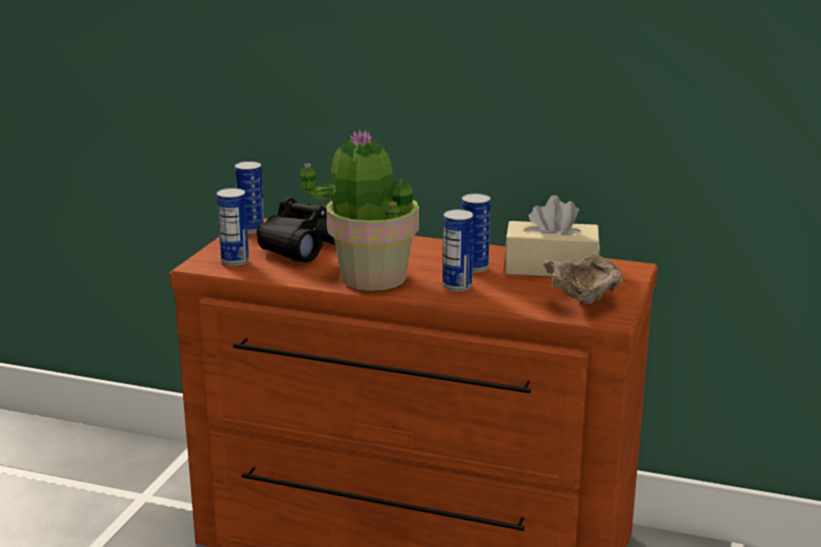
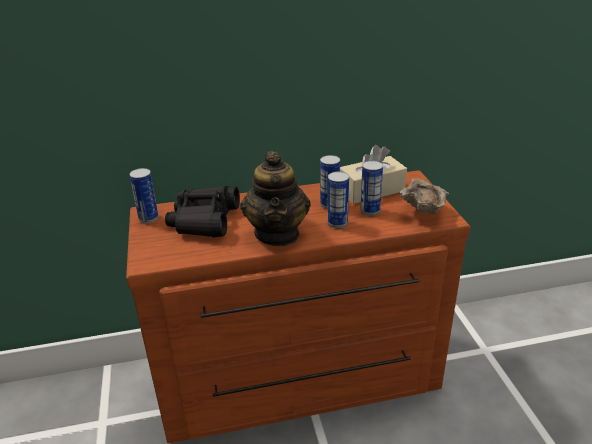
camera: 30 degrees left, 10 degrees up
(235, 261) = (168, 251): can -> can (370, 211)
(371, 277) = (277, 234): potted plant -> teapot

